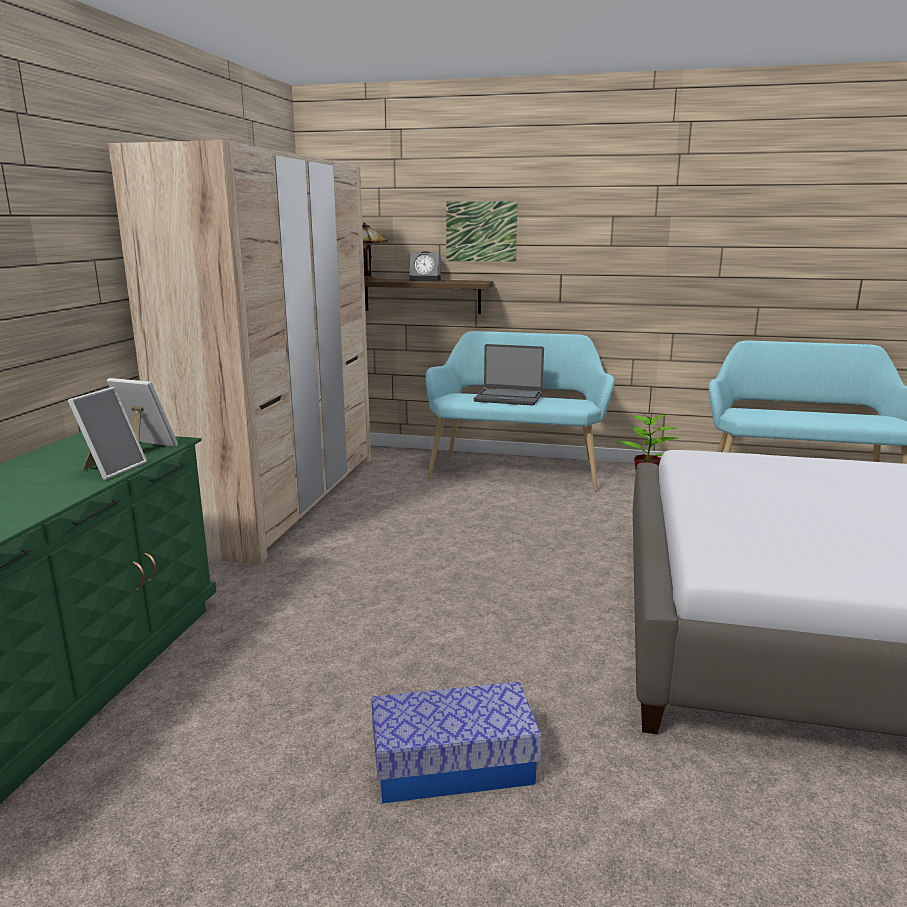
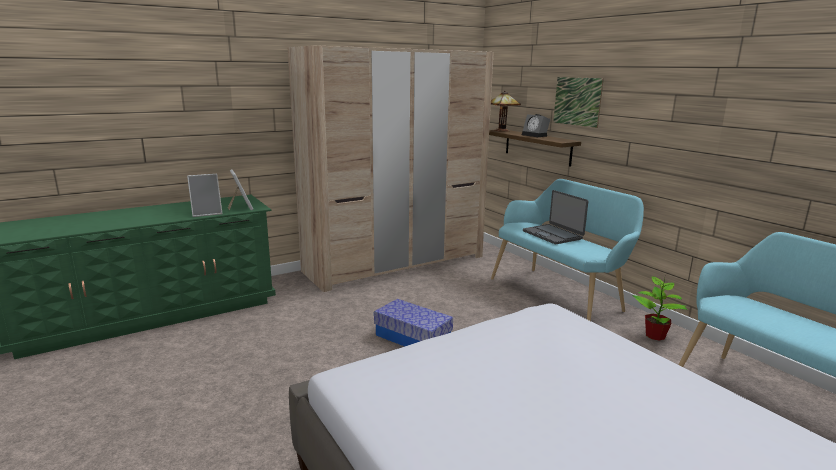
camera: 45 degrees right, 0 degrees up
(453, 764) = (210, 419): storage box -> storage box (413, 338)

